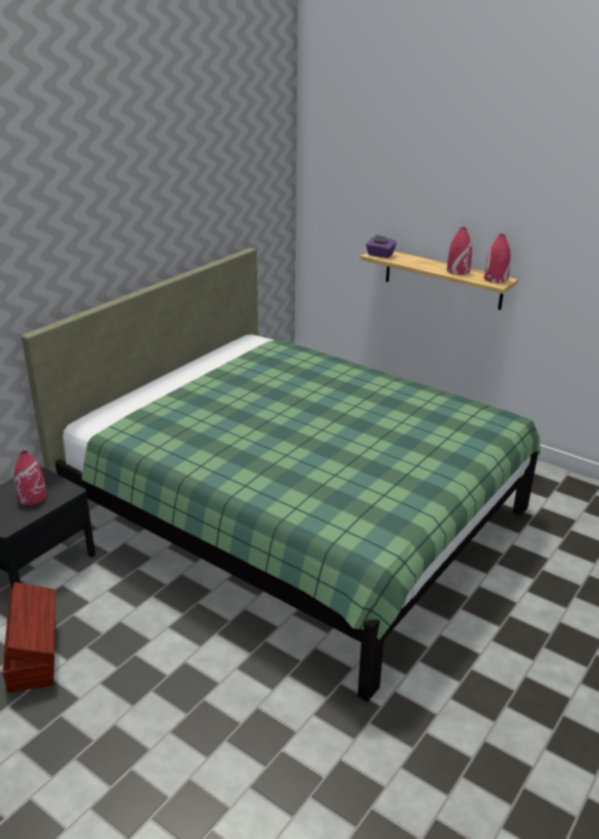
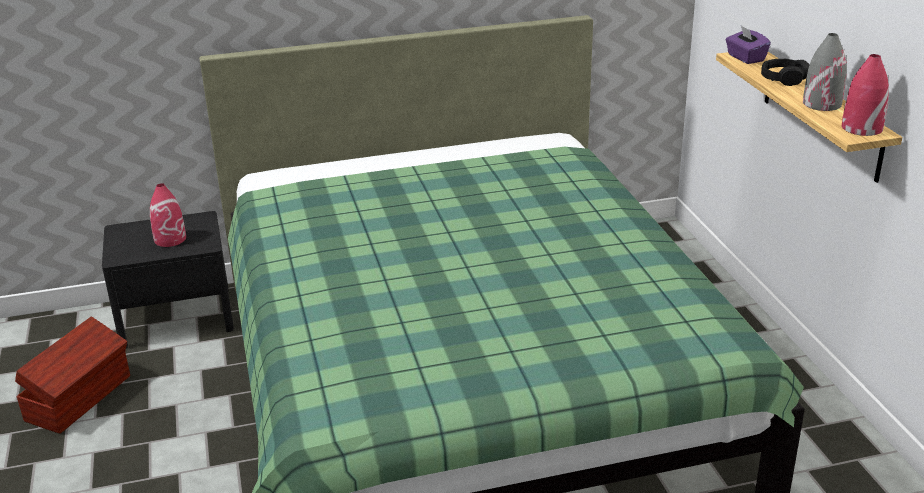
camera: 40 degrees right, 0 degrees up
(418, 262) = (783, 78): none -> black headphones
(458, 271) = (821, 104): red vase -> grey vase

